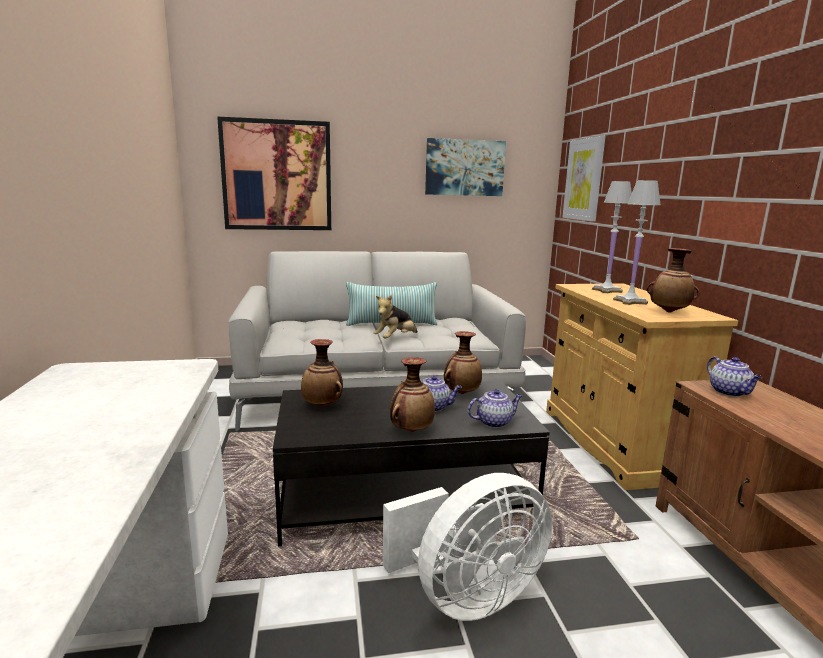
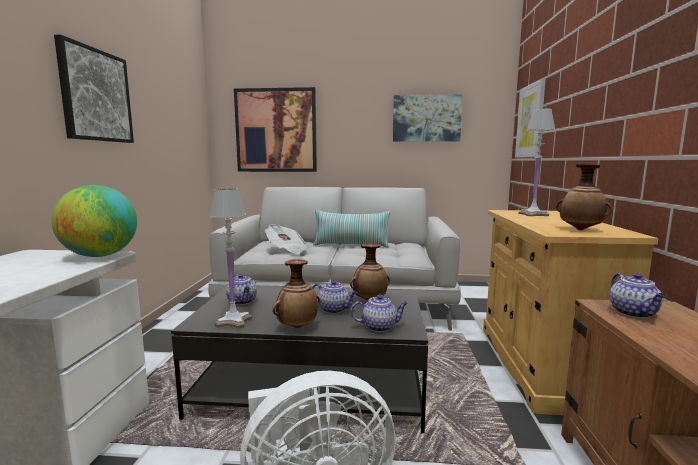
camera: 15 degrees right, 5 degrees down
(89, 143) = (96, 95): none -> picture
(181, 368) = (100, 256): none -> globe
(322, 334) = (286, 250): none -> newspaper
(322, 405) = (242, 301): vase -> teapot
(395, 339) = (344, 255): plush toy -> none
(629, 301) = (546, 222): white table lamp -> white table lamp (234, 321)

